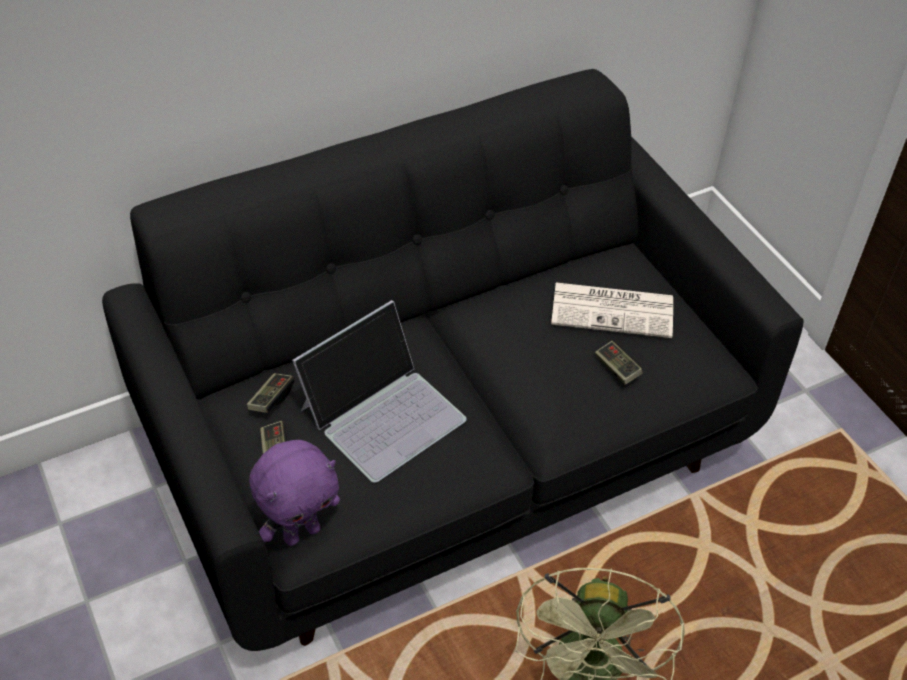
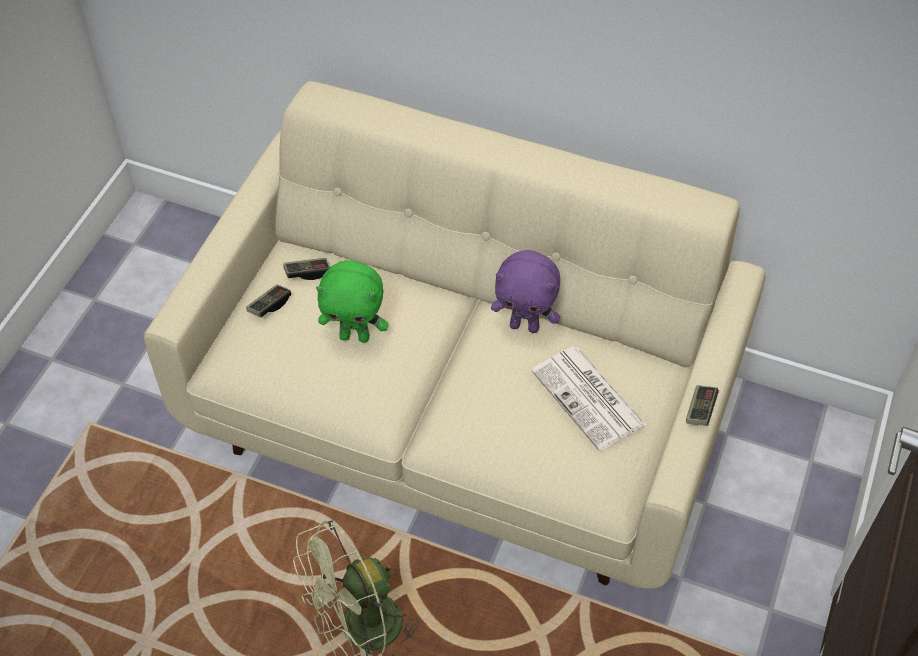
camera: 50 degrees right, 5 degrees up
(301, 532) = (226, 365): purple plush toy -> purple plush toy (525, 326)
(383, 412) = (355, 336): laptop -> green plush toy
(450, 450) = (460, 418): black sofa -> beige sofa
(617, 368) = (534, 437): game controller -> game controller (700, 410)

